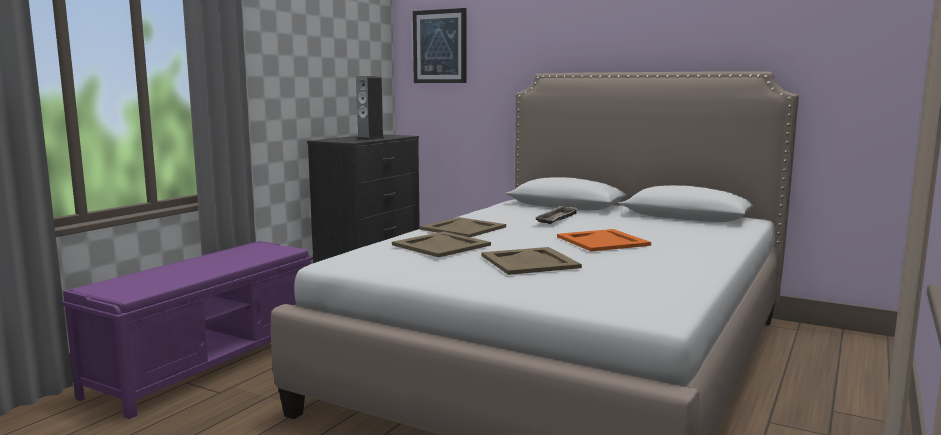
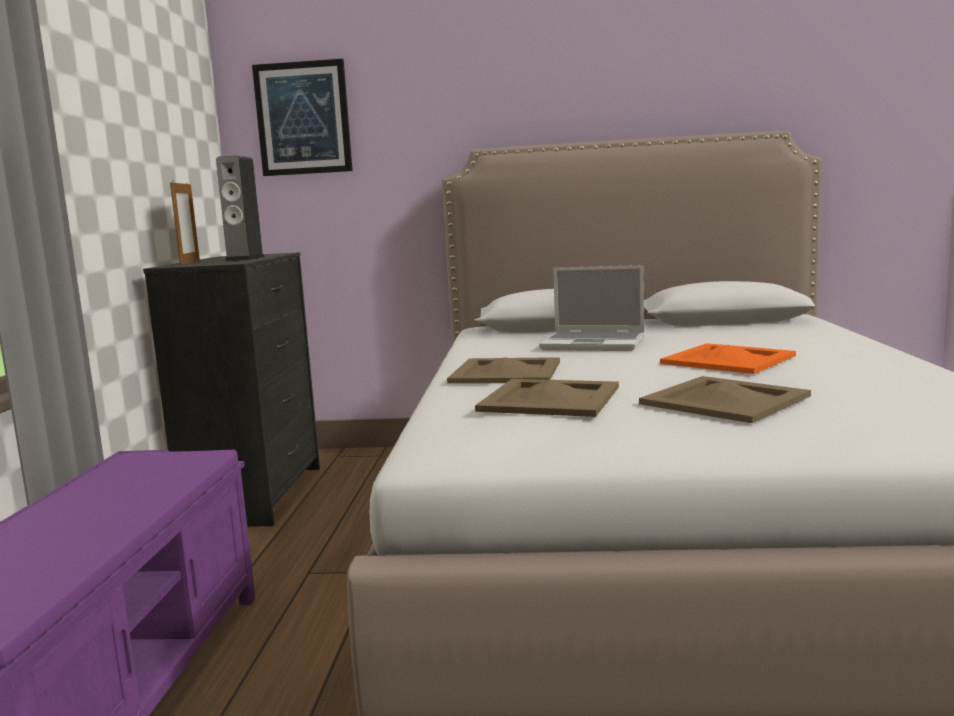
camera: 25 degrees left, 0 degrees up
(341, 138) = (190, 262): none -> picture frame
(557, 219) = (595, 344): tray -> laptop

